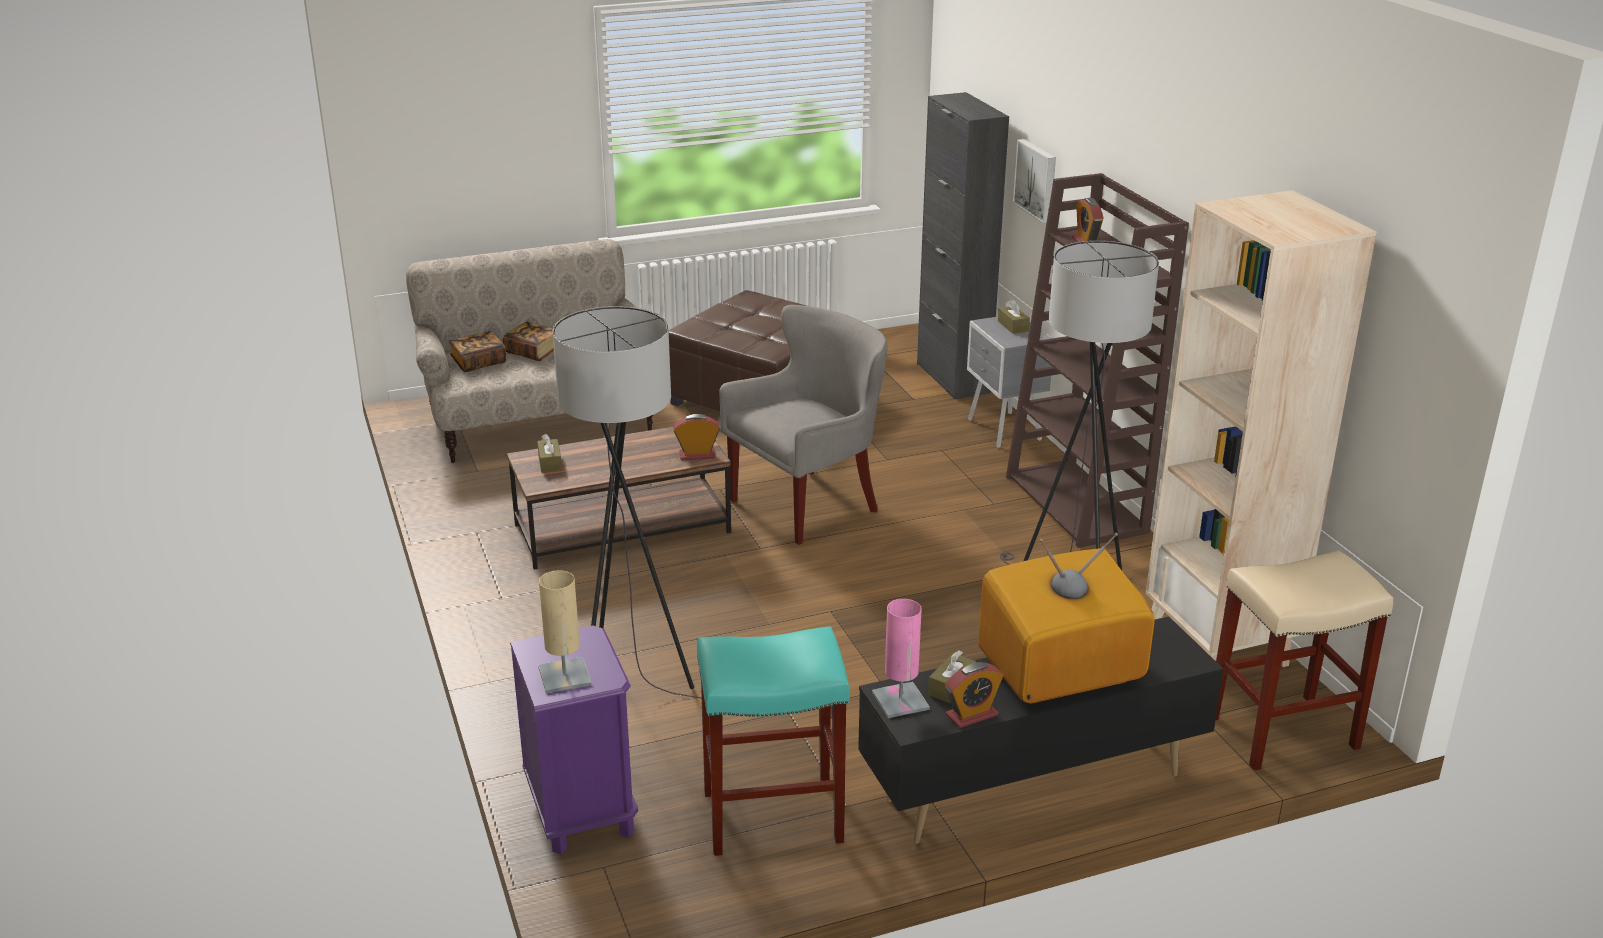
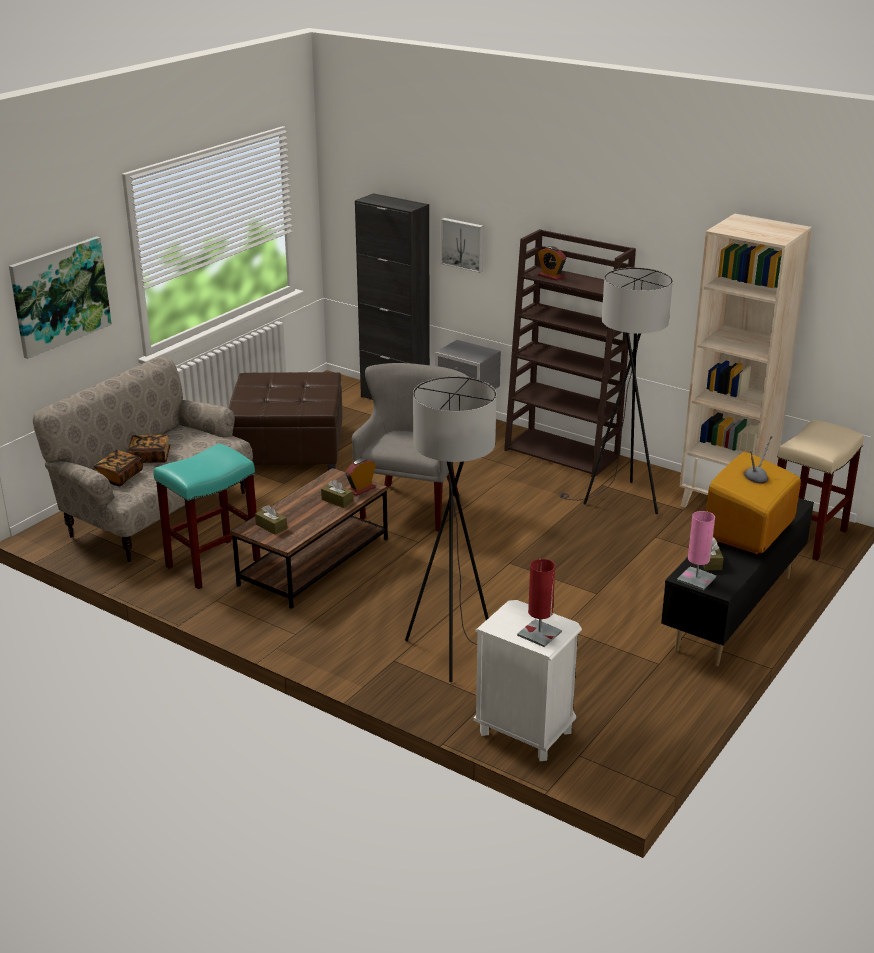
camera: 35 degrees left, 0 degrees up
(482, 137) = (60, 296): none -> picture
(564, 676) = (539, 633): beige table lamp -> red table lamp
(581, 811) = (525, 732): purple nightstand -> white nightstand
(770, 817) = (629, 687): turquoise stool -> turquoise stool (212, 564)
(971, 715) = (739, 571): alarm clock -> none
(1013, 326) = (465, 348): brown tissue box -> brown tissue box (337, 500)

